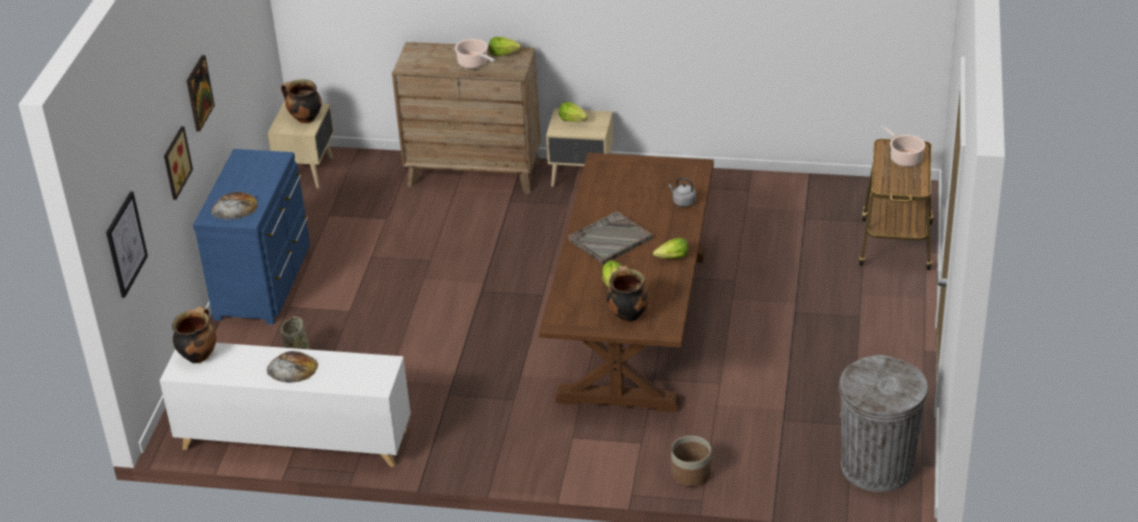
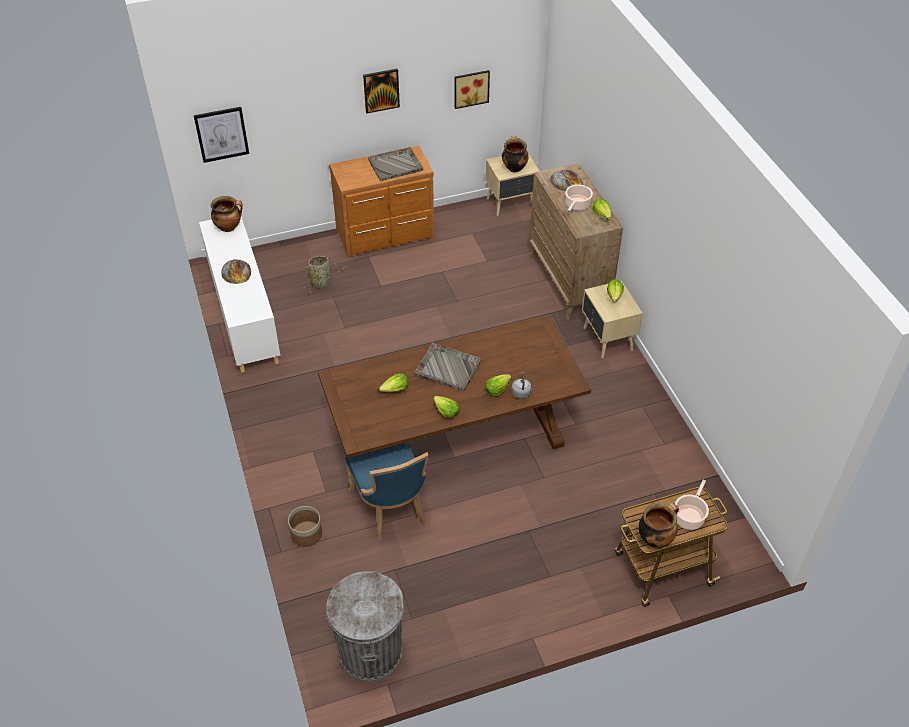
camera: 60 degrees right, 10 degrees up
(174, 162) = (321, 117): picture -> picture (471, 88)
(234, 207) = (356, 173): bread -> bread (566, 181)
(252, 174) = (396, 165): none -> grey tray
(265, 282) = (386, 236): blue dresser -> brown dresser
(627, 314) = (362, 411): cooking pot -> cooking pot (655, 538)
(668, 216) = (497, 390): none -> lettuce
(699, 399) = (391, 508): none -> blue chair

